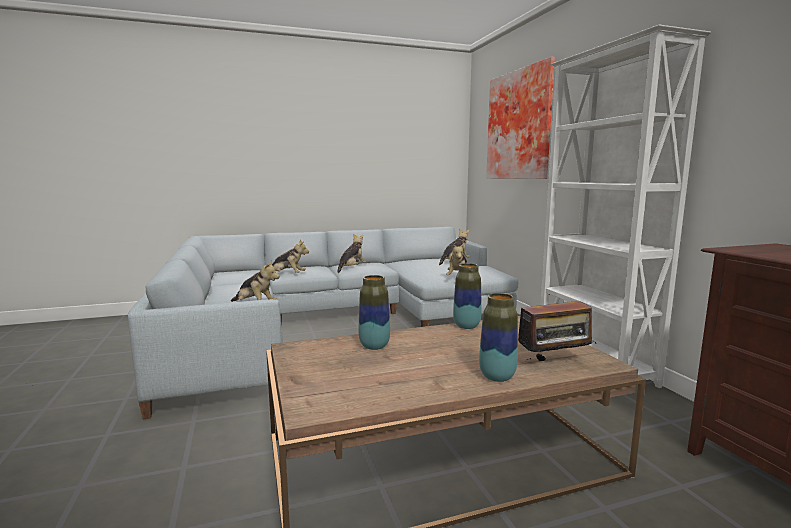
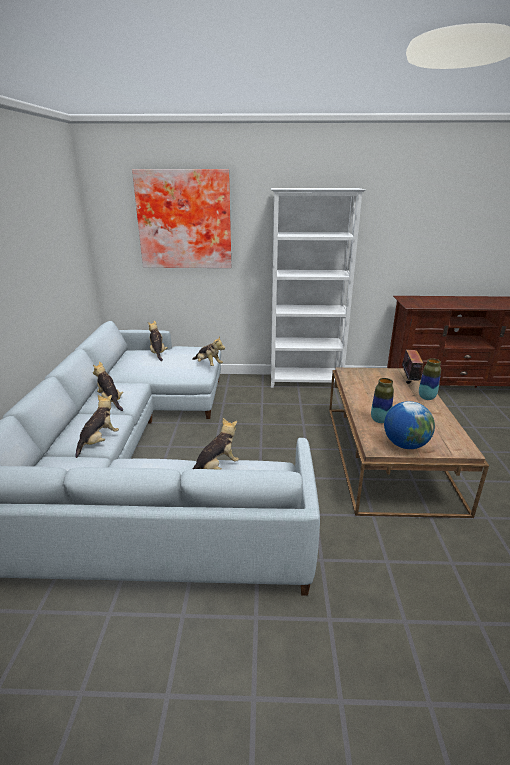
camera: 70 degrees left, 15 degrees up
(308, 363) = (405, 445): none -> globe
(466, 326) = (351, 387): vase -> none

